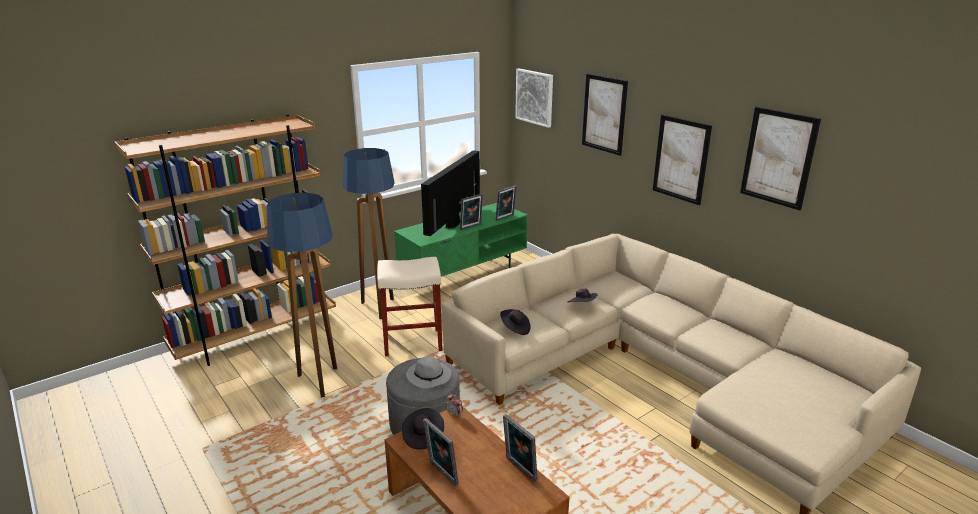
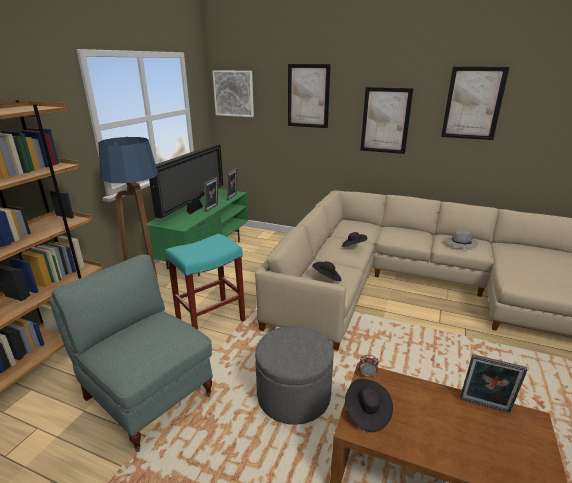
camera: 30 degrees left, 0 degrees up
(320, 383) = (148, 396): floor lamp -> grey armchair
(413, 342) = (211, 321): beige stool -> turquoise stool
(429, 377) = (303, 346): grey hat -> grey hat (461, 243)
(441, 474) = (432, 449): picture frame -> none
(453, 224) = (194, 209): television -> television turned 150 degrees counterclockwise

